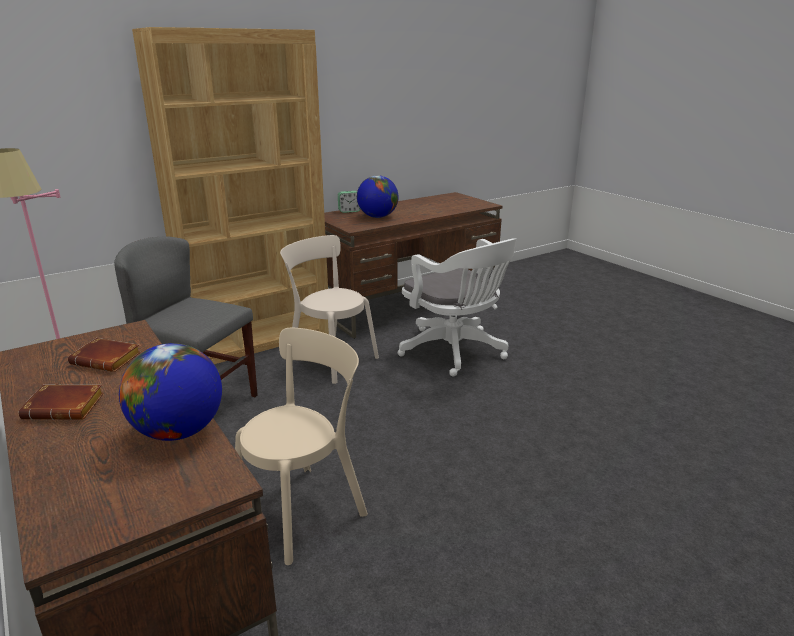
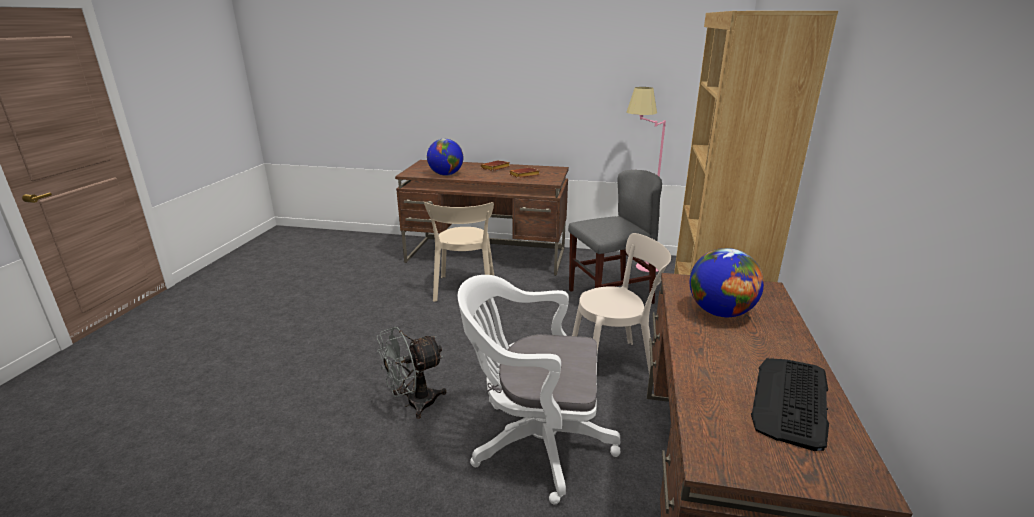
camera: 135 degrees right, 0 degrees up
(349, 211) = (779, 308): alarm clock -> none
(430, 202) = (790, 401): none -> keyboard
(510, 406) = (414, 404): none -> grey fan

